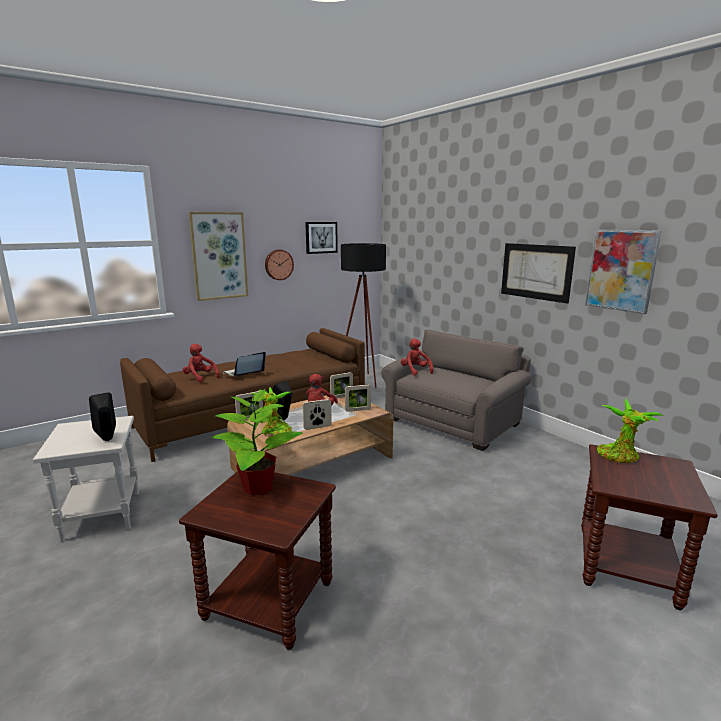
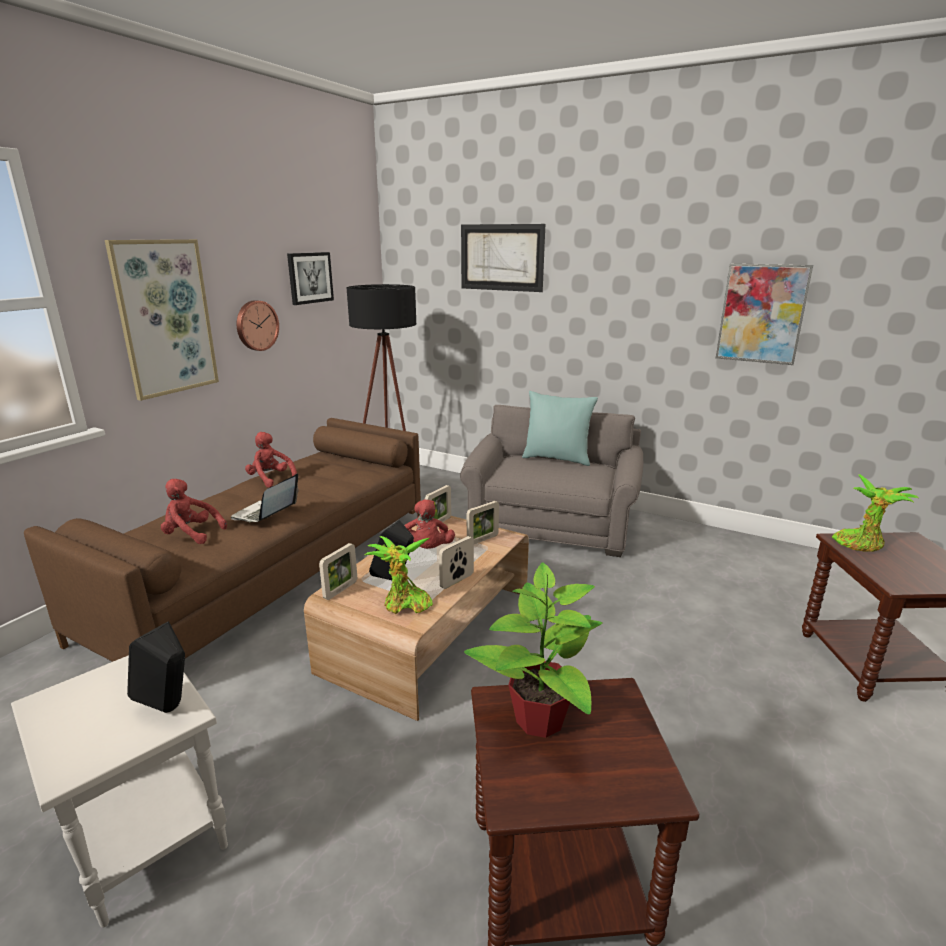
camera: 25 degrees left, 5 degrees up
(415, 371) = (503, 465): red plush toy -> red plush toy (271, 479)
(459, 372) = (557, 458): none -> turquoise pillow
(536, 271) = (643, 318): picture -> picture (501, 257)

